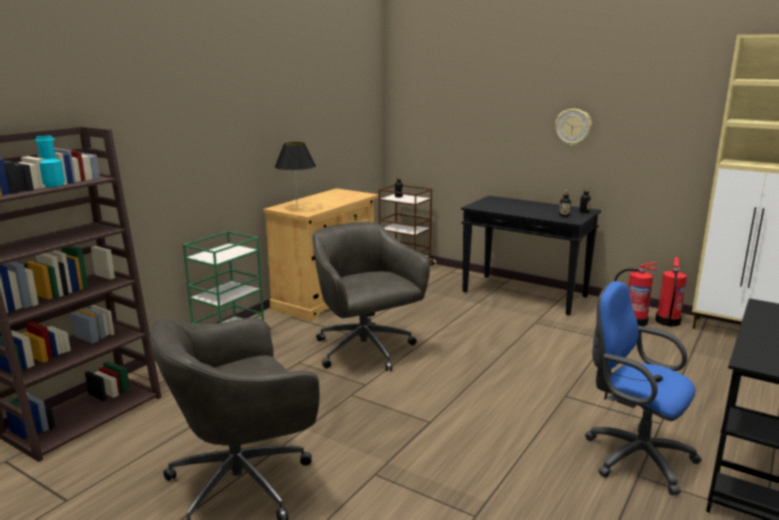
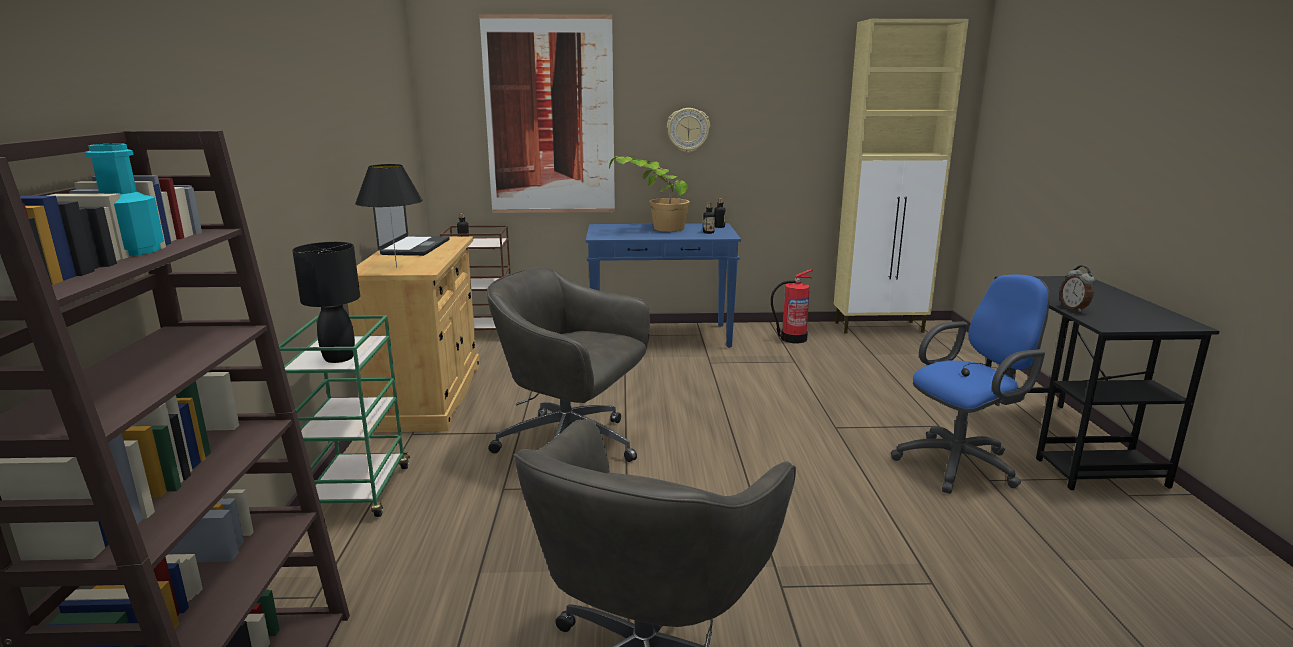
camera: 35 degrees left, 0 degrees up
(216, 257) = (339, 358): none -> black table lamp
(331, 197) = (415, 247): none -> laptop
(468, 110) = (550, 117): none -> picture
(525, 294) = (662, 336): black console table -> blue console table
(526, 206) = (652, 229): none -> potted plant
(633, 456) = (961, 464): blue office chair -> blue office chair turned 150 degrees clockwise
(667, 322) = (818, 332): fire extinguisher -> none
(755, 341) = (1074, 308): none -> alarm clock

